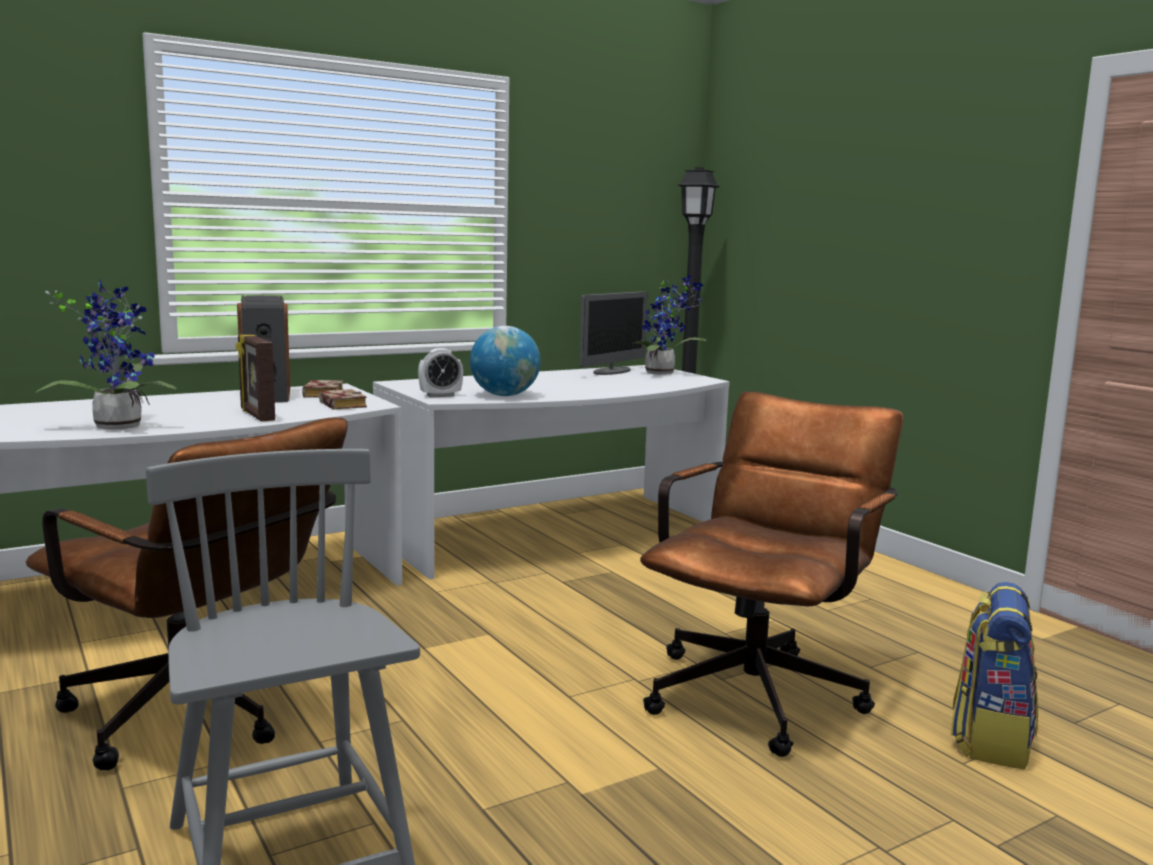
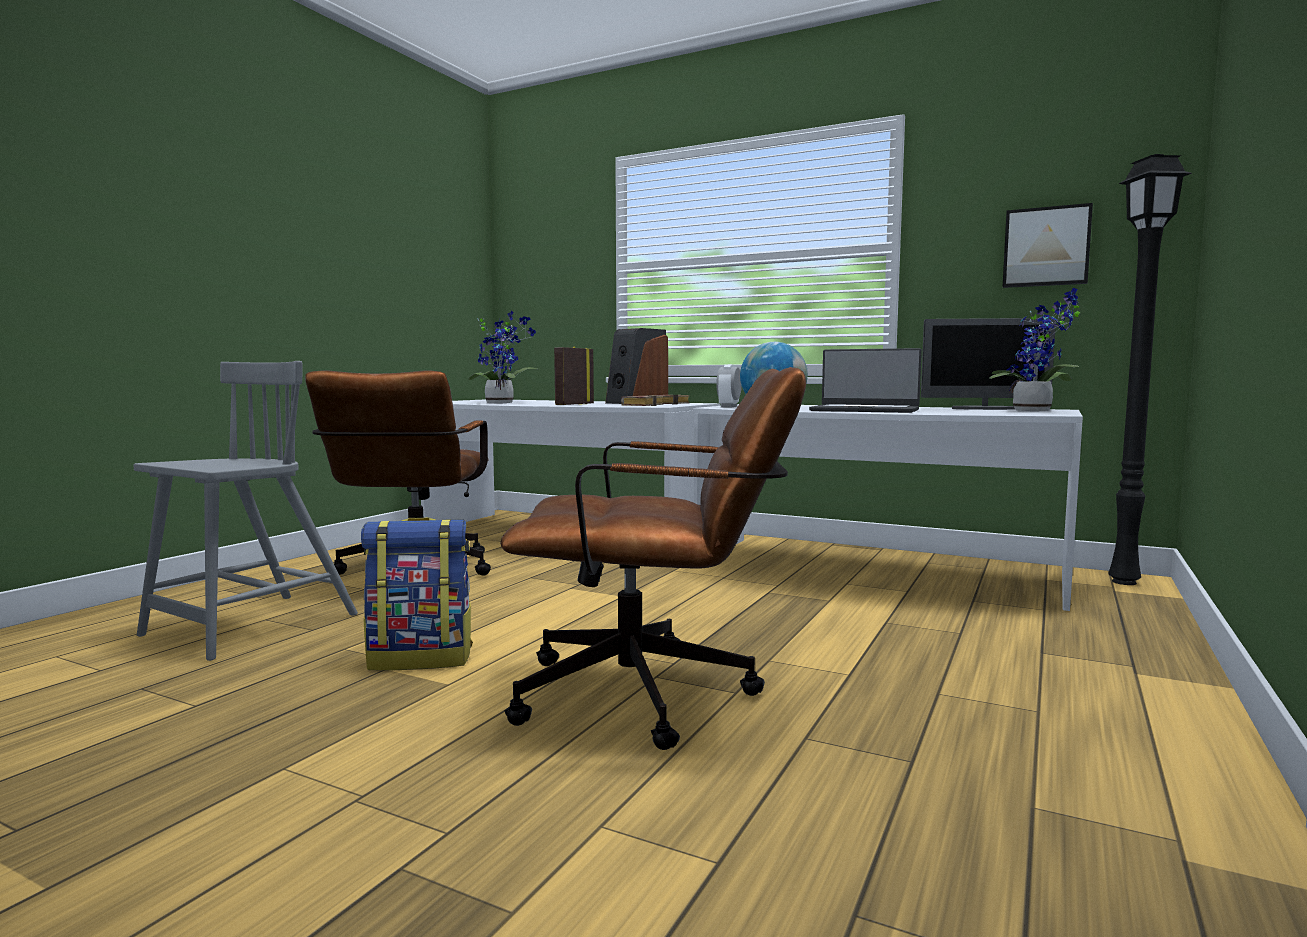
camera: 60 degrees right, 5 degrees down
(440, 396) = (729, 407): alarm clock -> alarm clock turned 75 degrees clockwise
(582, 389) = (864, 410): none -> laptop
(615, 225) = (1046, 247): none -> picture
(990, 739) = (695, 839): backpack -> backpack (422, 658)

